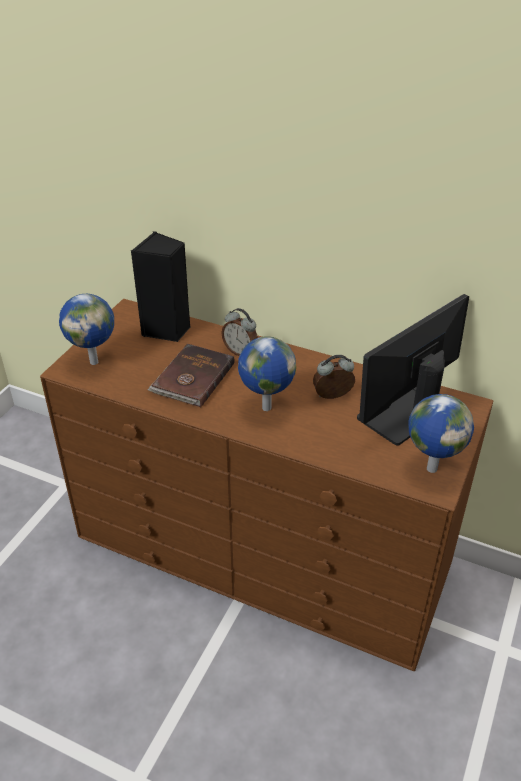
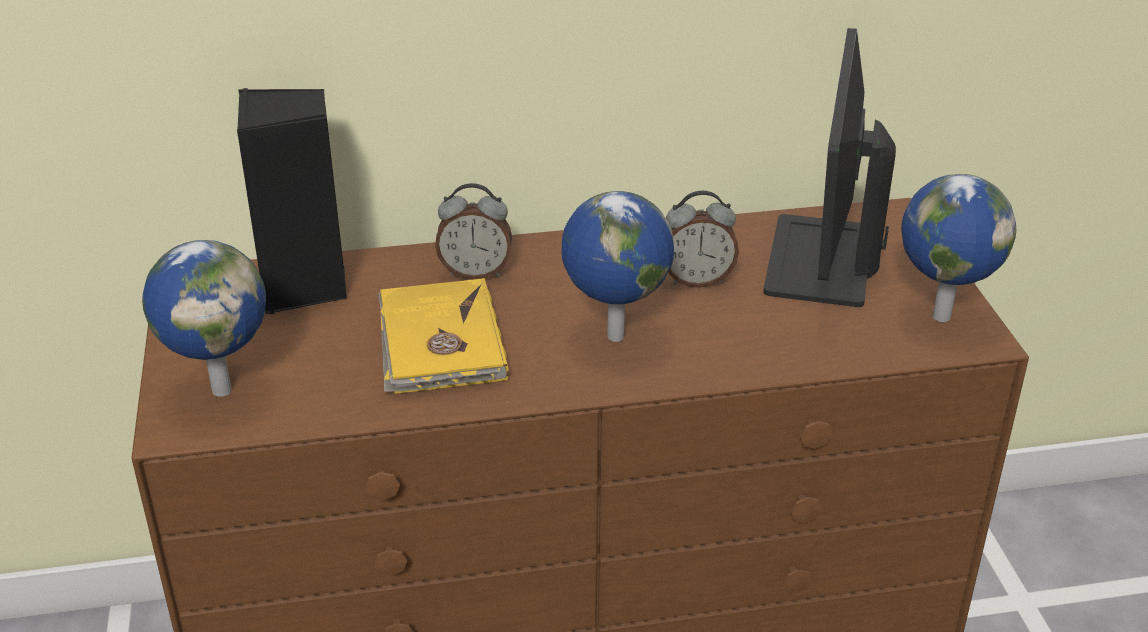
camera: 35 degrees left, 5 degrees down
(192, 378) = (439, 343): brown book -> yellow book
(333, 397) = (697, 280): alarm clock -> alarm clock turned 135 degrees counterclockwise

